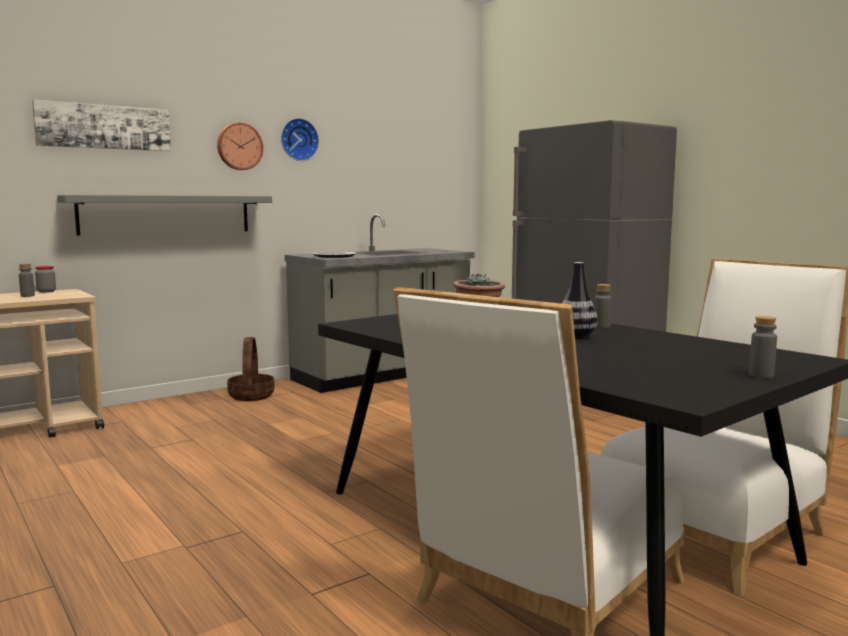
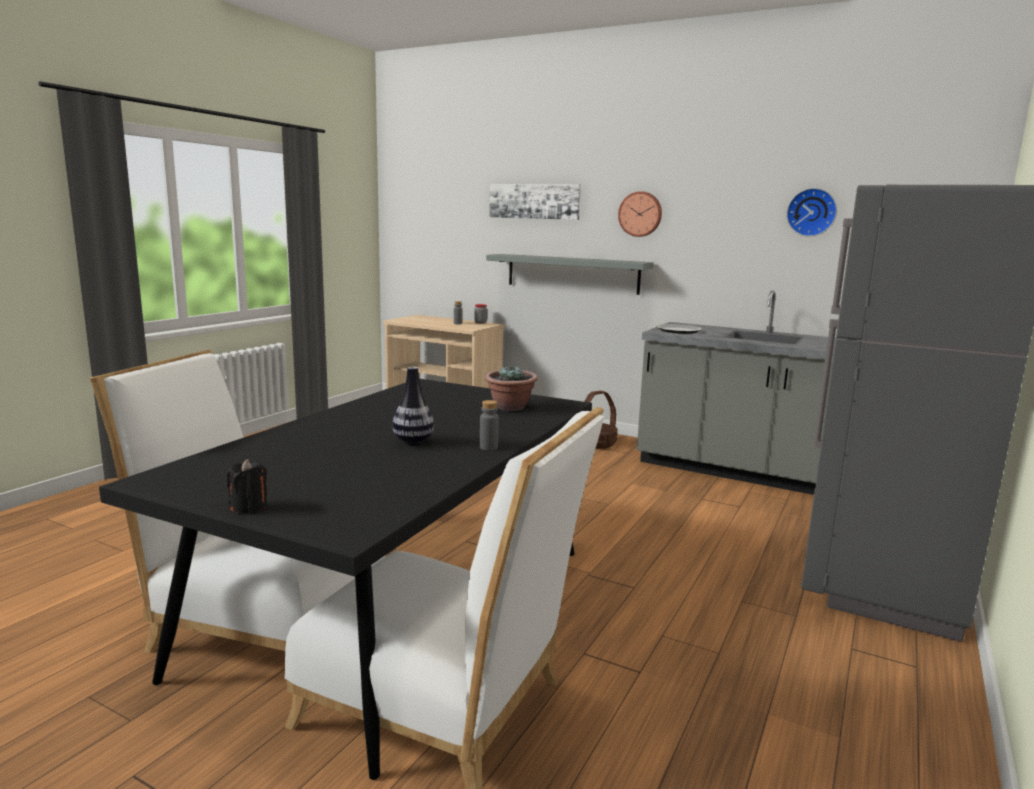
camera: 65 degrees right, 5 degrees up
(298, 140) = (703, 205): wall clock -> wall clock (811, 212)
(761, 375) = (249, 507): grey bottle -> black candle

